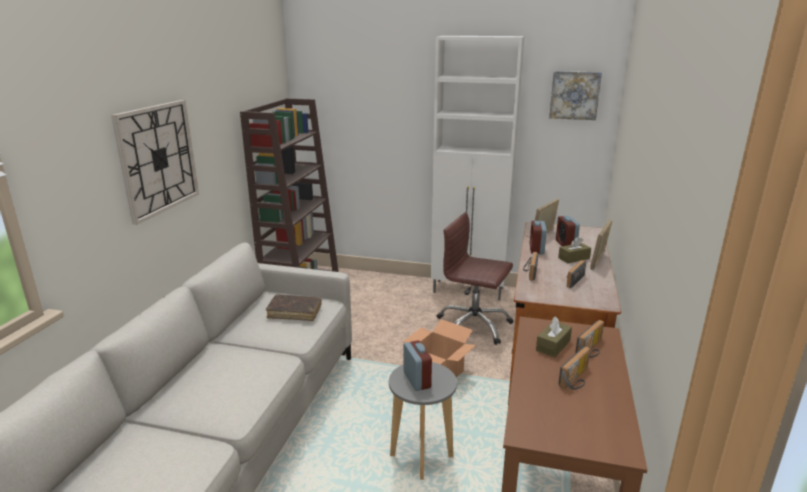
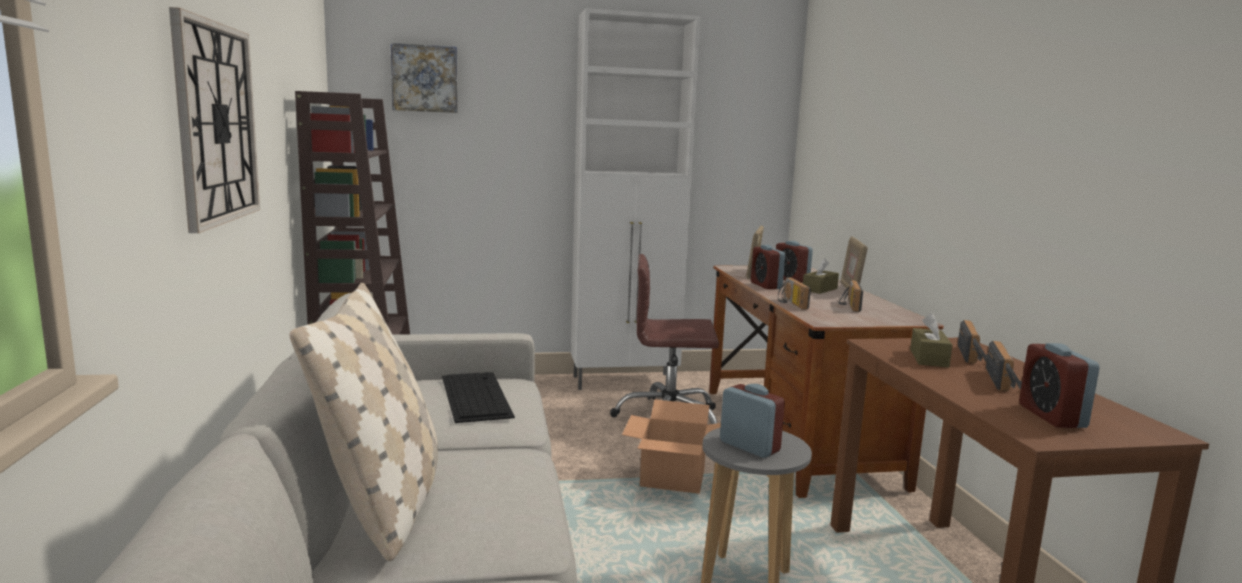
camera: 25 degrees left, 10 degrees down
(191, 378) = (384, 502): none -> beige pillow
(294, 312) = (474, 395): brown book -> keyboard
(561, 418) = (1051, 416): none -> alarm clock
(574, 95) = (748, 102): picture -> picture (425, 78)

